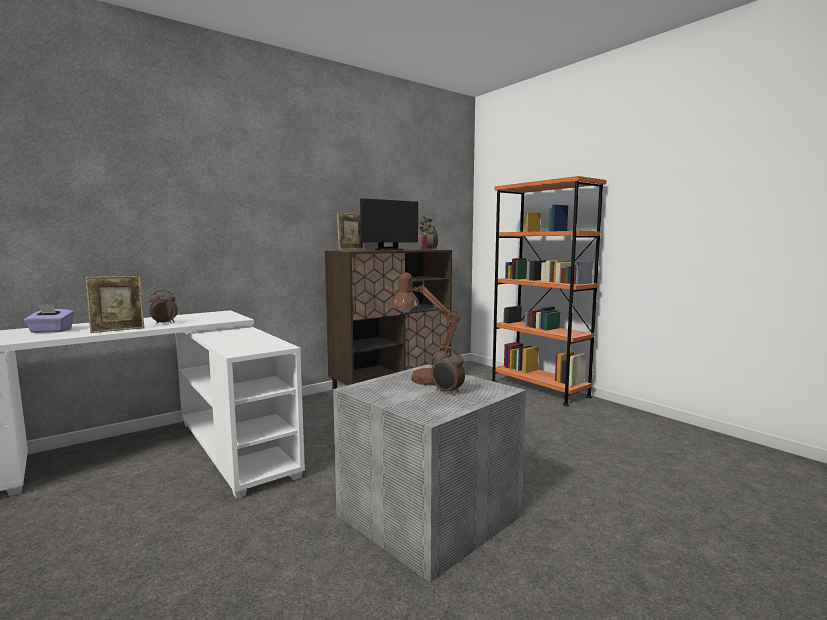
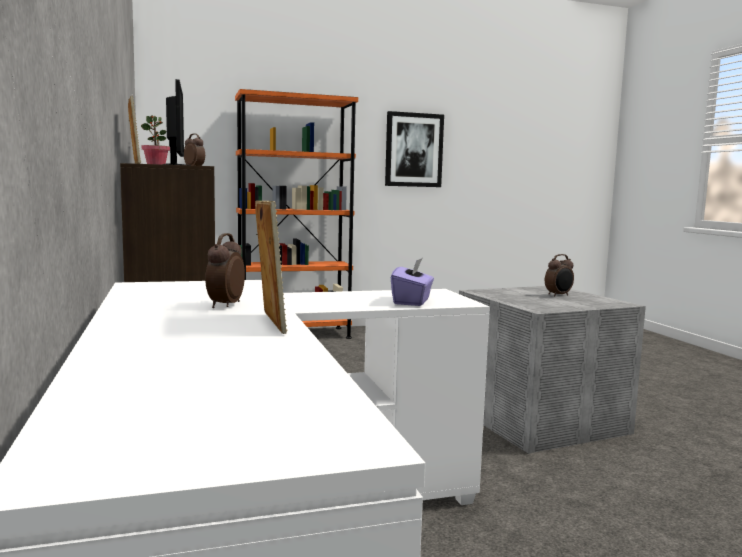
camera: 70 degrees left, 0 degrees up
(51, 331) = (187, 361): purple tissue box -> purple tissue box (412, 302)
(422, 378) = (511, 295): brown table lamp -> none
(684, 220) = (413, 150): none -> picture

